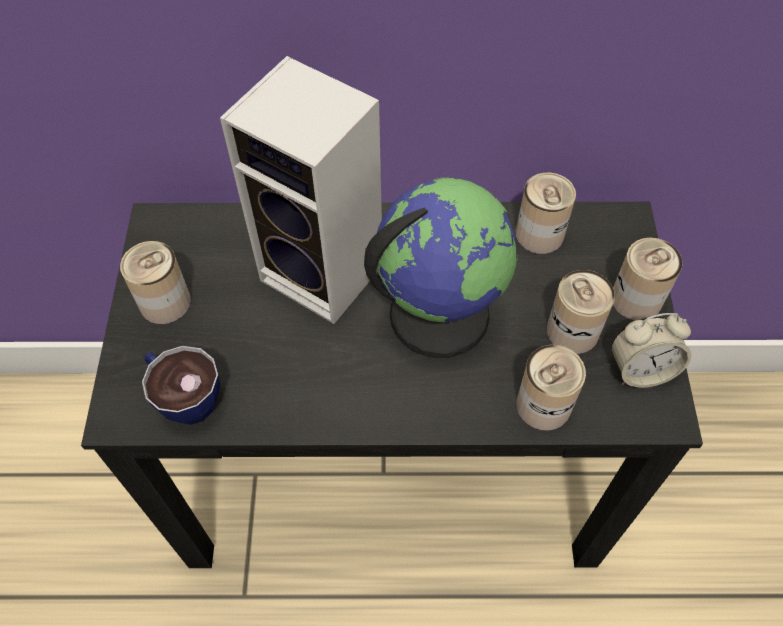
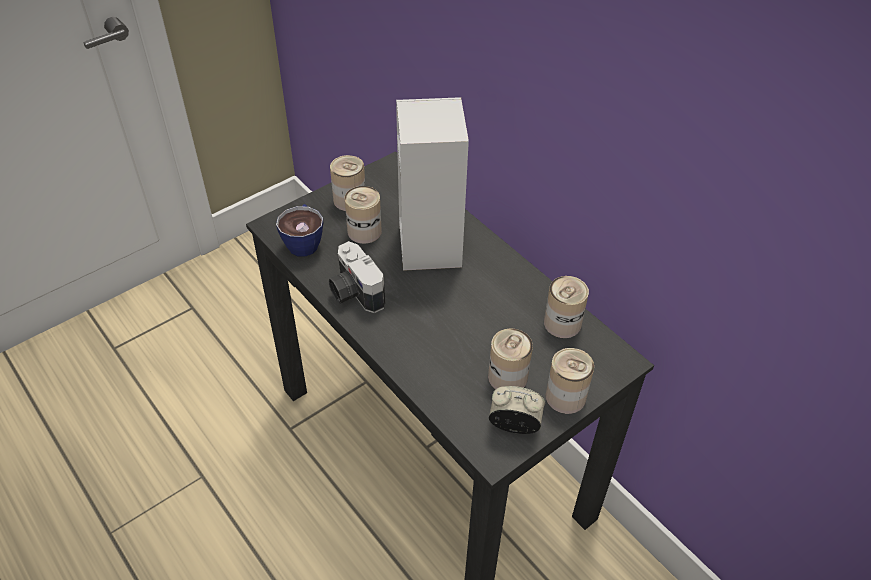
camera: 50 degrees right, 10 degrees down
(322, 397) = (354, 292): none -> camera
(438, 312) = (456, 309): globe -> none
(543, 405) = (442, 390): can -> can (364, 231)
(640, 369) = (514, 425): alarm clock -> alarm clock turned 150 degrees clockwise

